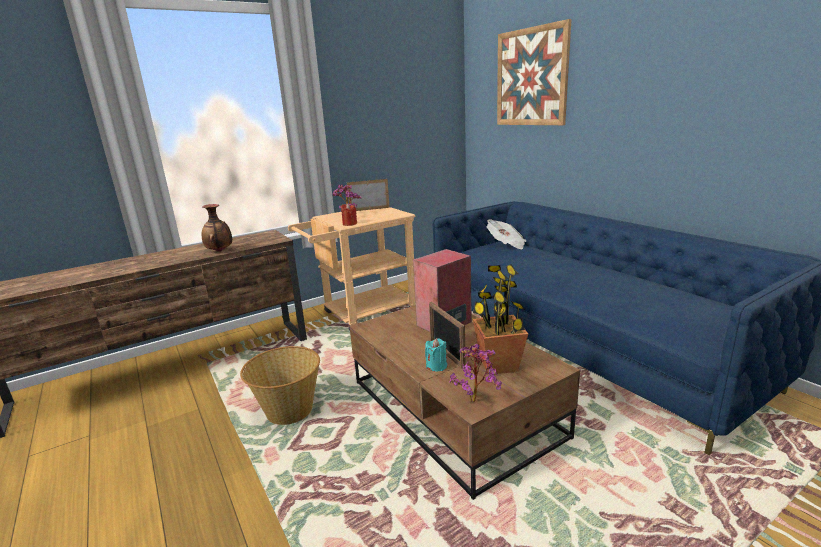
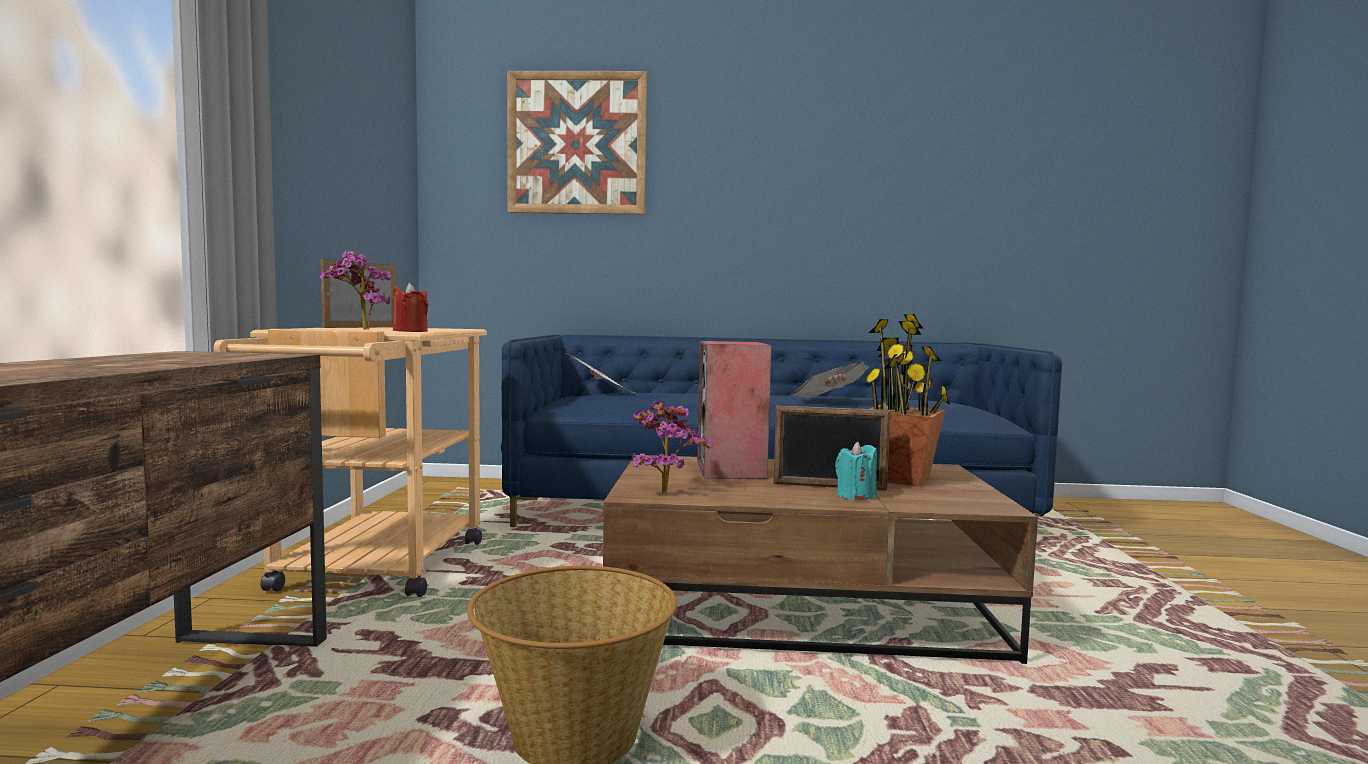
camera: 55 degrees left, 15 degrees down
(220, 251) = (157, 364): vase -> none
(476, 400) = (978, 502): potted plant -> potted plant (664, 491)
(607, 287) = (829, 401): none -> newspaper

